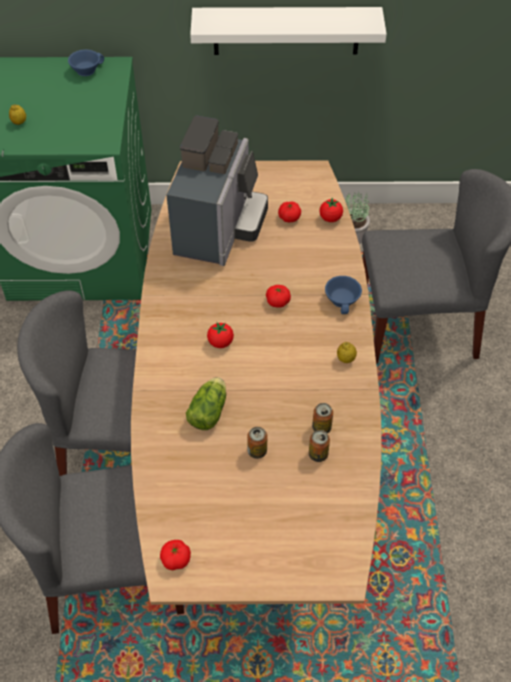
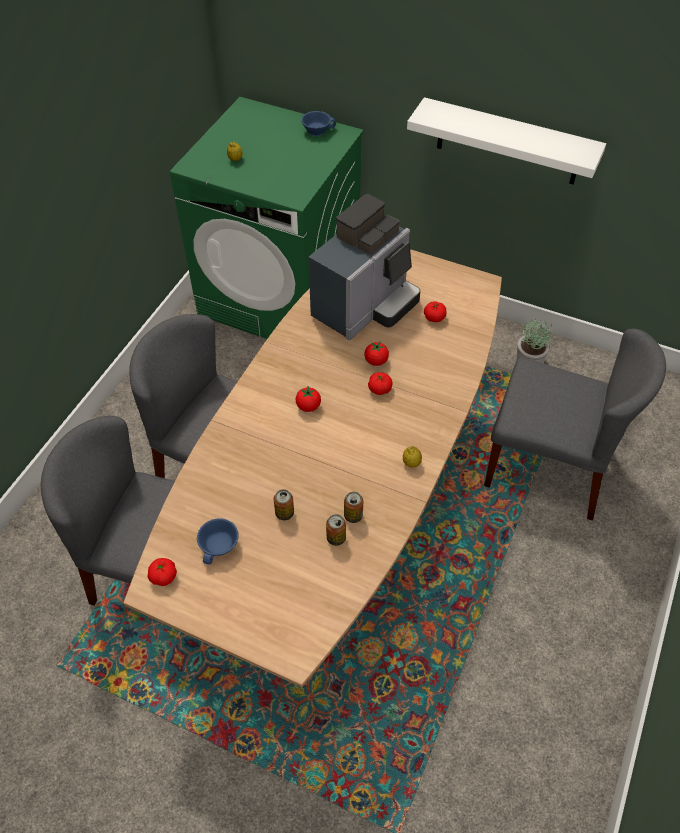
camera: 25 degrees right, 0 degrees up
(209, 410) = (265, 461): lettuce -> none
(330, 218) = (472, 330): tomato -> tomato (376, 361)
(343, 300) = (440, 409): blue cup -> blue cup (220, 546)

